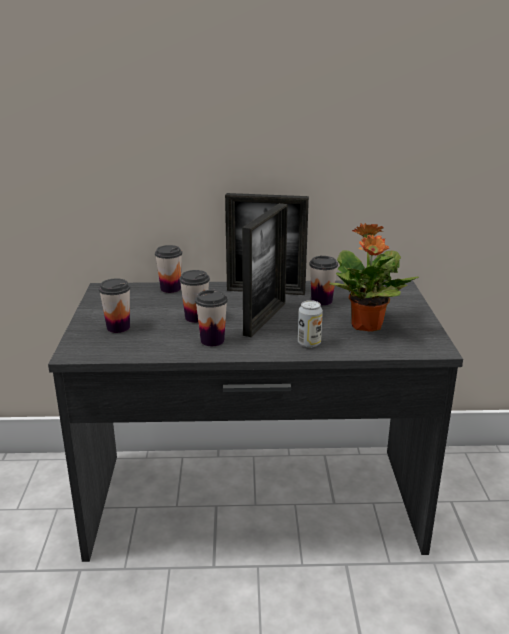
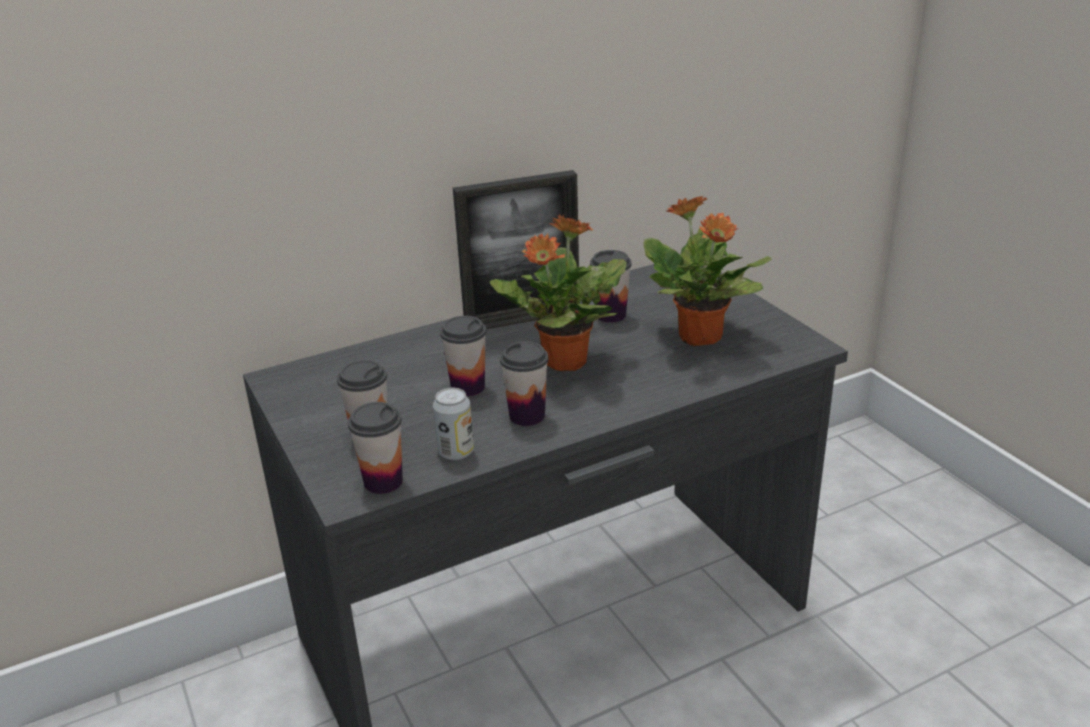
camera: 25 degrees left, 5 degrees up
(170, 288) = (382, 351): cup -> cup (383, 482)
(265, 318) = (563, 362): picture frame -> potted plant
(309, 343) = (655, 382): can -> can (456, 452)

